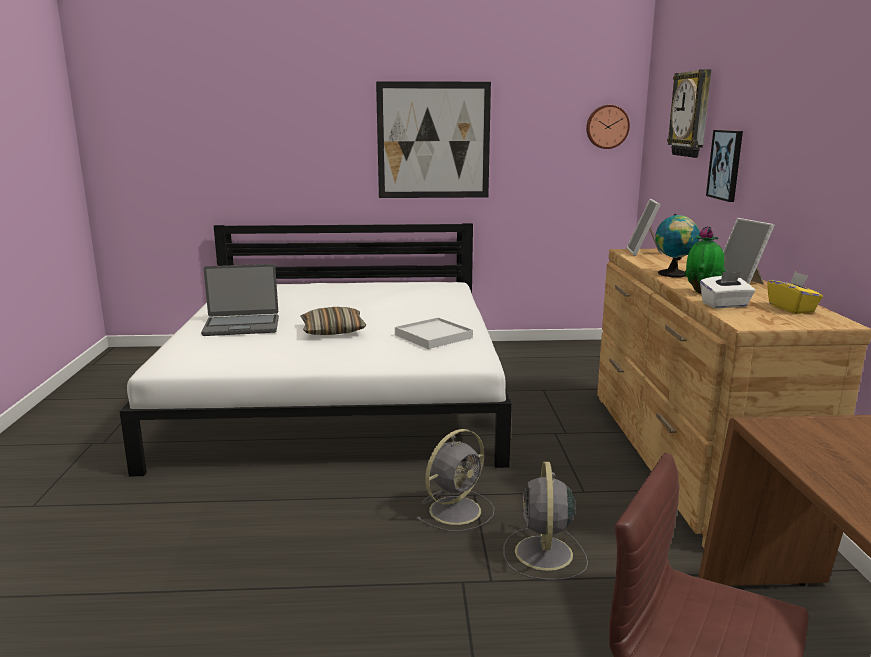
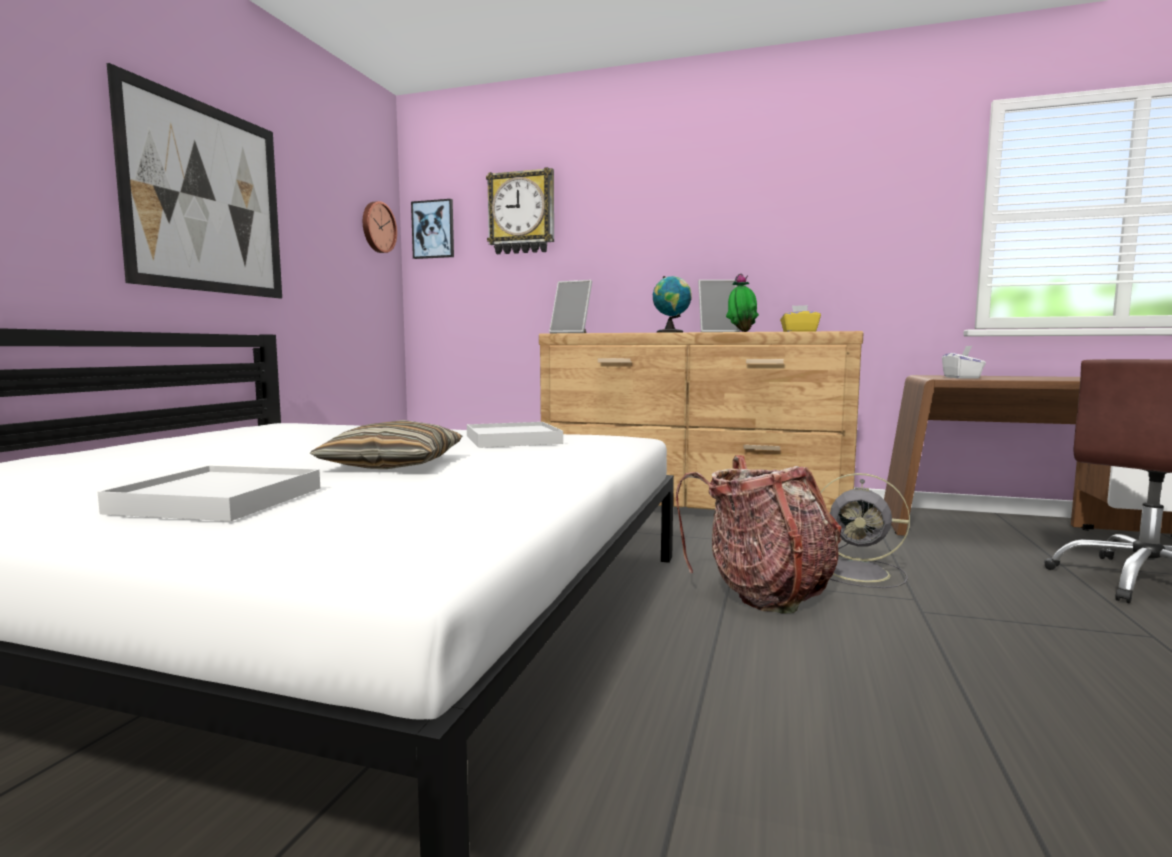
camera: 70 degrees left, 10 degrees down
(241, 326) = (219, 500): laptop -> white tray
(457, 509) = (764, 592): grey fan -> backpack
(725, 305) = (786, 331): white tissue box -> white tissue box (962, 378)
(726, 165) = (603, 252): picture -> picture (433, 229)

